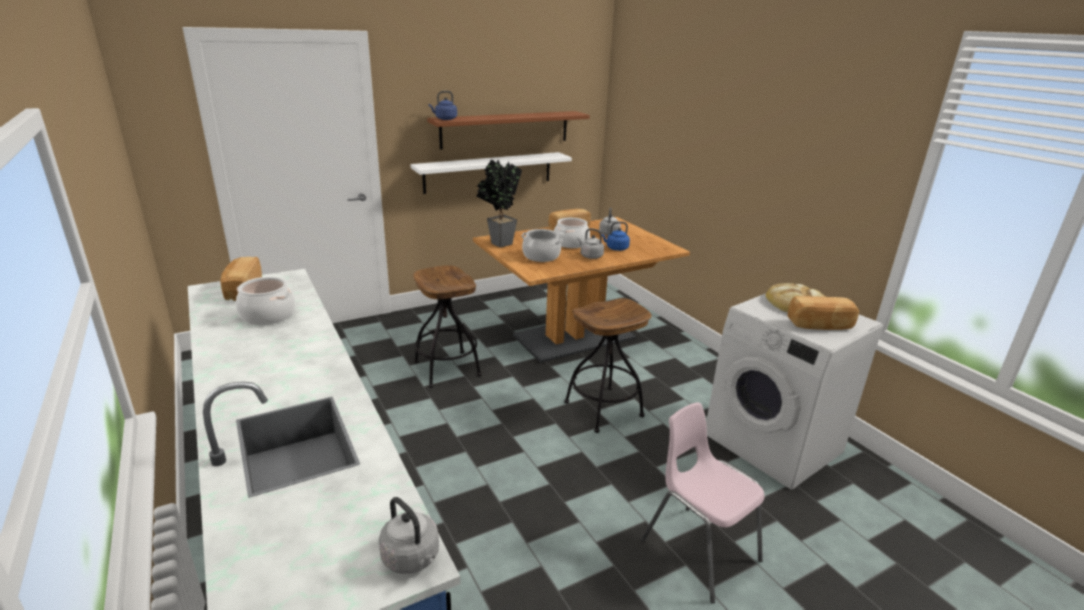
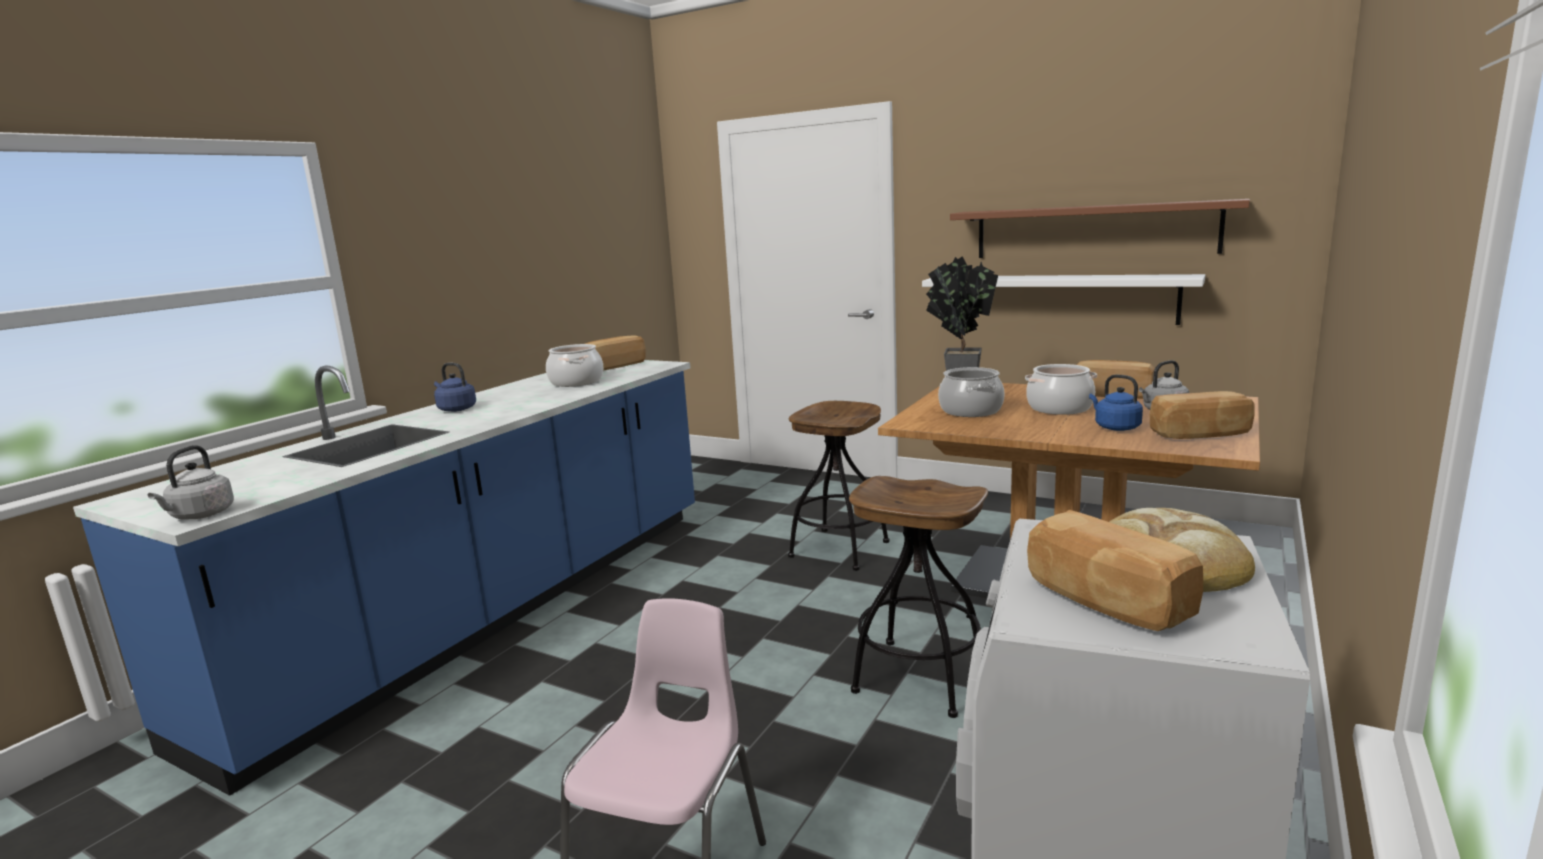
camera: 60 degrees right, 10 degrees down
(445, 119) = (974, 211): blue kettle -> blue kettle (455, 409)
(590, 256) = (1042, 425): grey kettle -> none
(648, 243) = (1201, 434): none -> bread

